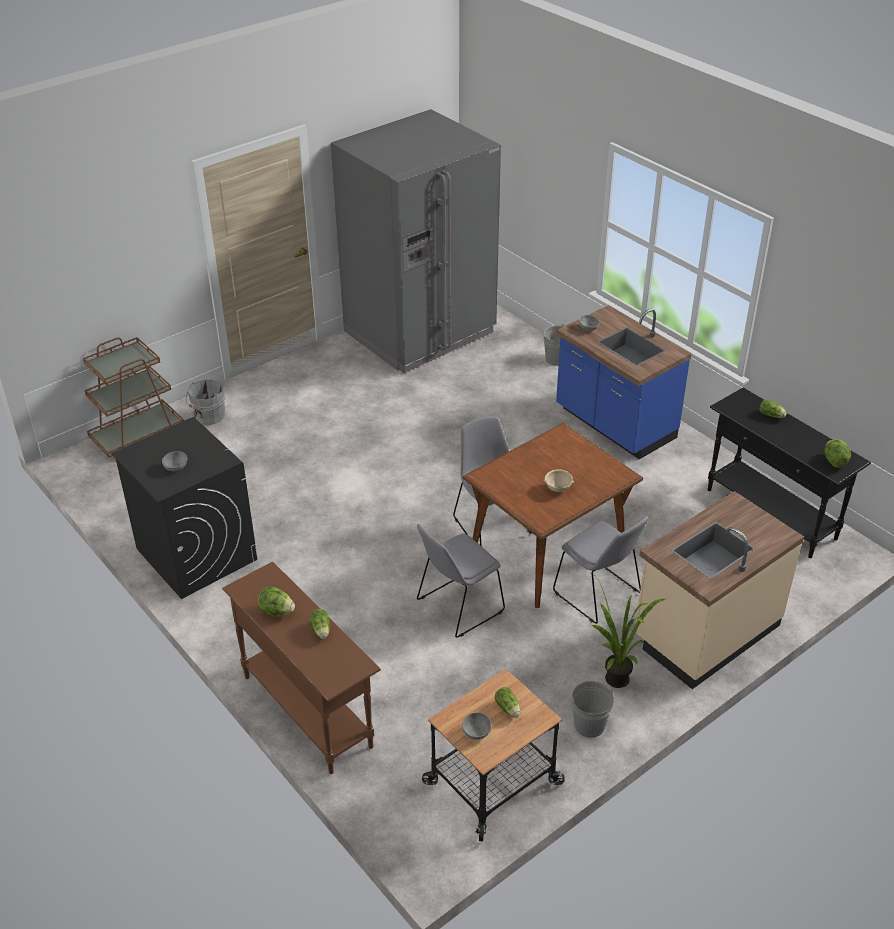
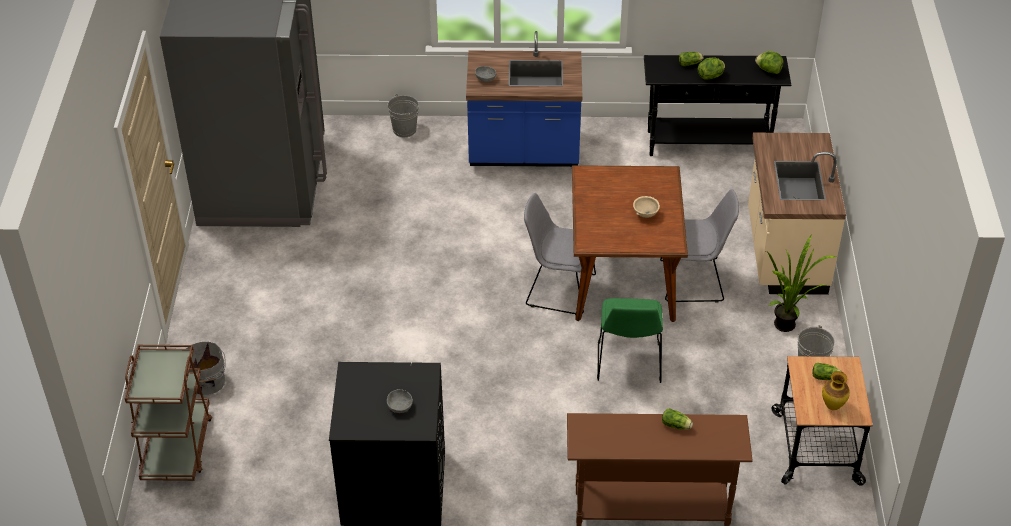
camera: 50 degrees left, 5 degrees up
(276, 612) = (630, 440): lettuce -> lettuce (711, 76)
(458, 607) = (629, 363): grey chair -> green chair
(477, 732) = (833, 406): grey bowl -> vase

